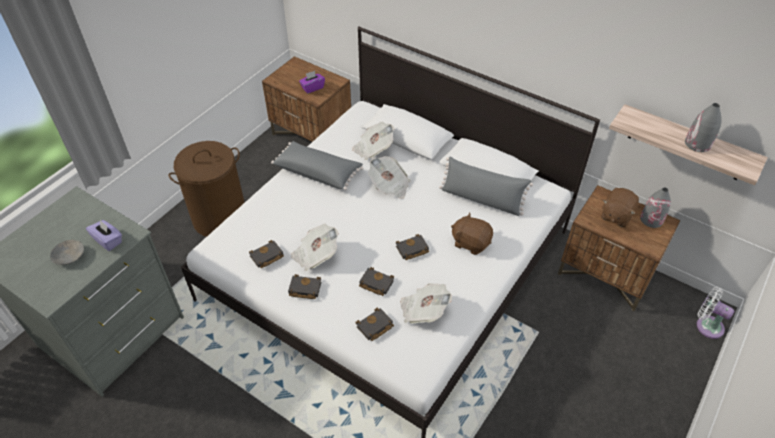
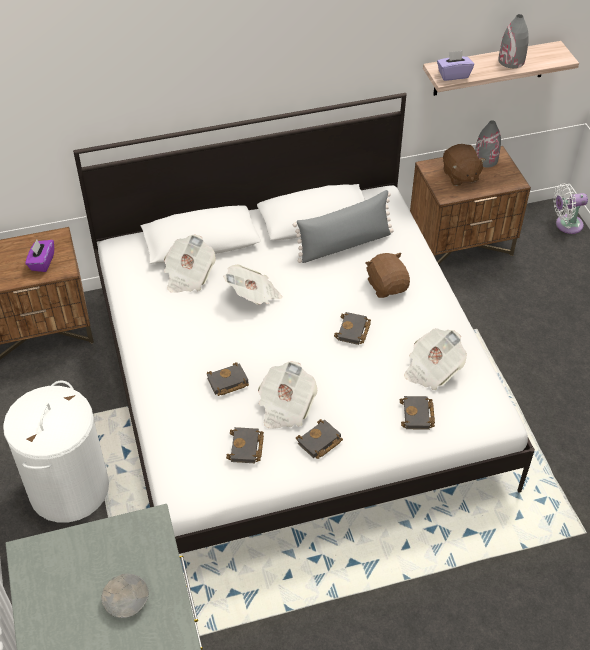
camera: 50 degrees left, 0 degrees up
(108, 240) = (140, 550): purple tissue box -> purple tissue box (453, 75)
(220, 218) = (69, 488): brown laundry basket -> white laundry basket
(318, 172) = (170, 337): grey pillow -> none
(375, 283) = (367, 384): black book -> black book (227, 383)
(471, 242) = (387, 286): brown plush toy -> brown plush toy turned 90 degrees clockwise

